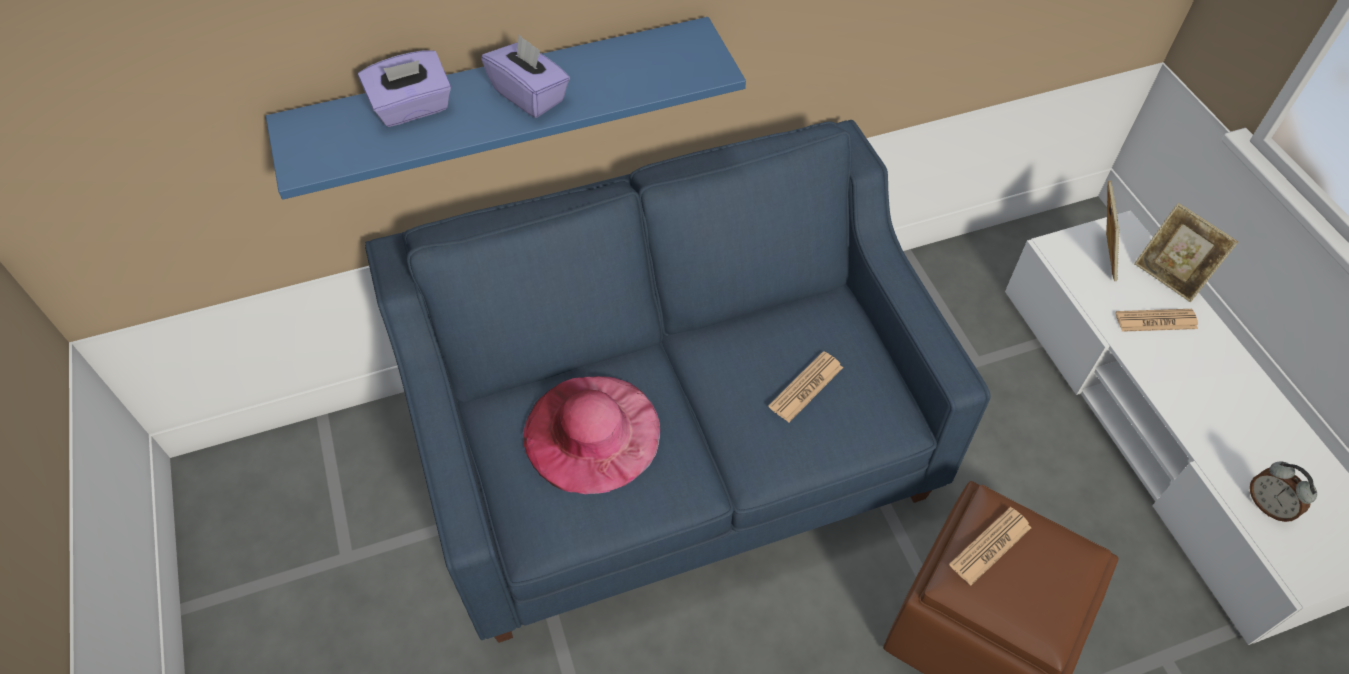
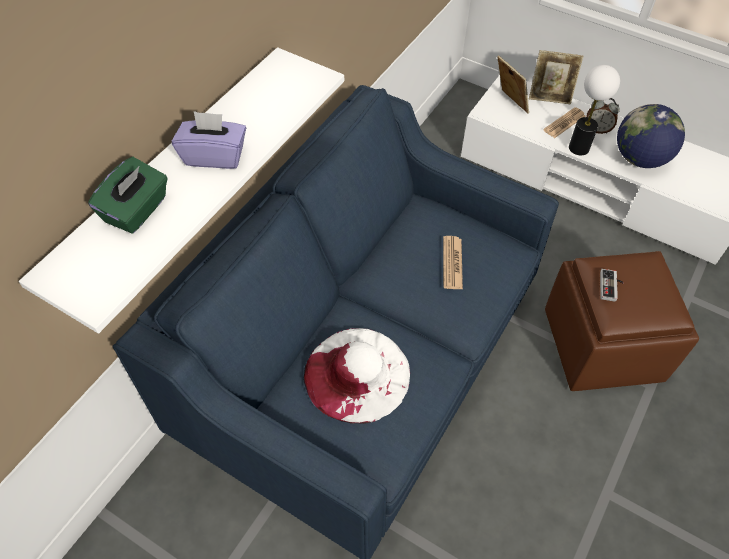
camera: 40 degrees left, 0 degrees up
(412, 108) = (137, 210): purple tissue box -> green tissue box
(502, 99) = (173, 176): blue shelf -> white shelf
(592, 432) = (357, 374): pink hat -> white hat
(990, 546) = (611, 287): newspaper -> game controller
(1146, 363) = (579, 148): none -> table lamp
(1225, 428) = (640, 159): none -> globe
(1267, 505) = (688, 185): alarm clock -> alarm clock (597, 129)

